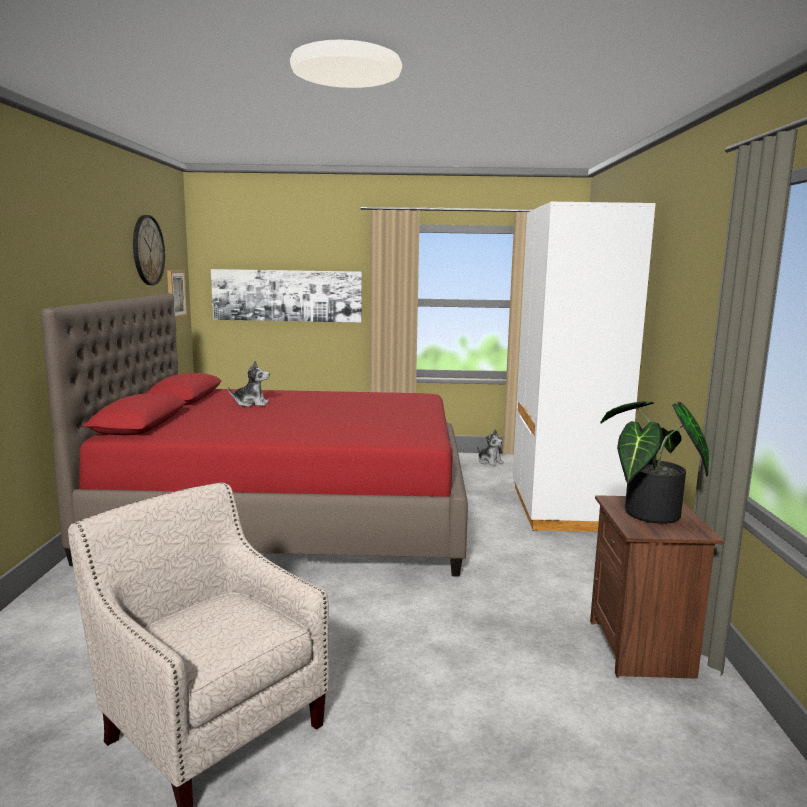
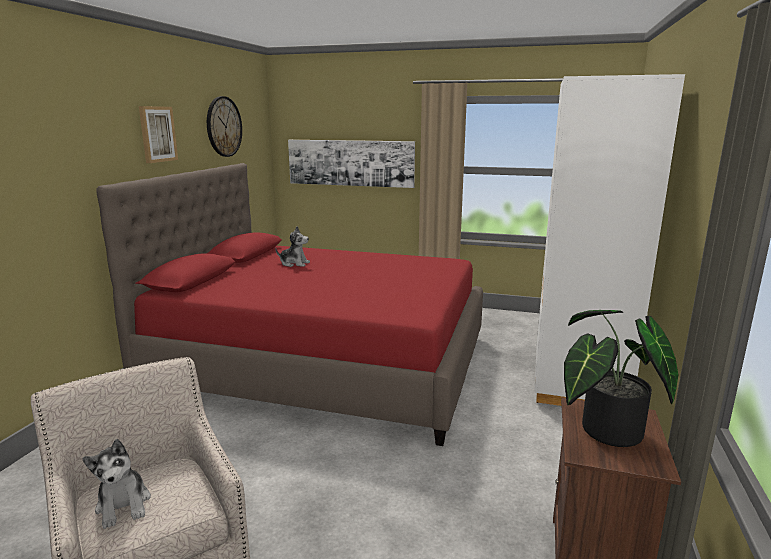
camera: 15 degrees right, 5 degrees up
(175, 294) = (255, 162): picture -> picture (157, 134)
(489, 462) = (525, 322): plush toy -> plush toy (124, 505)

